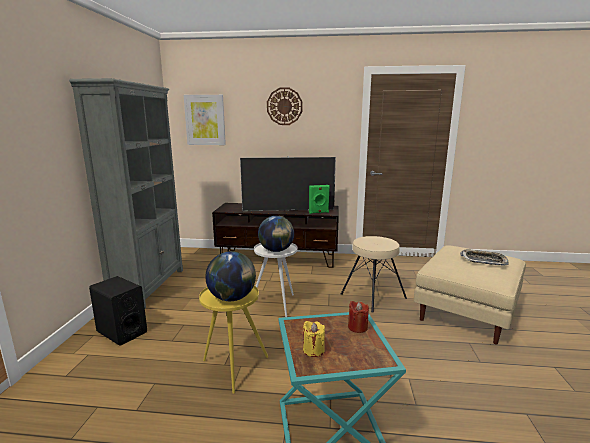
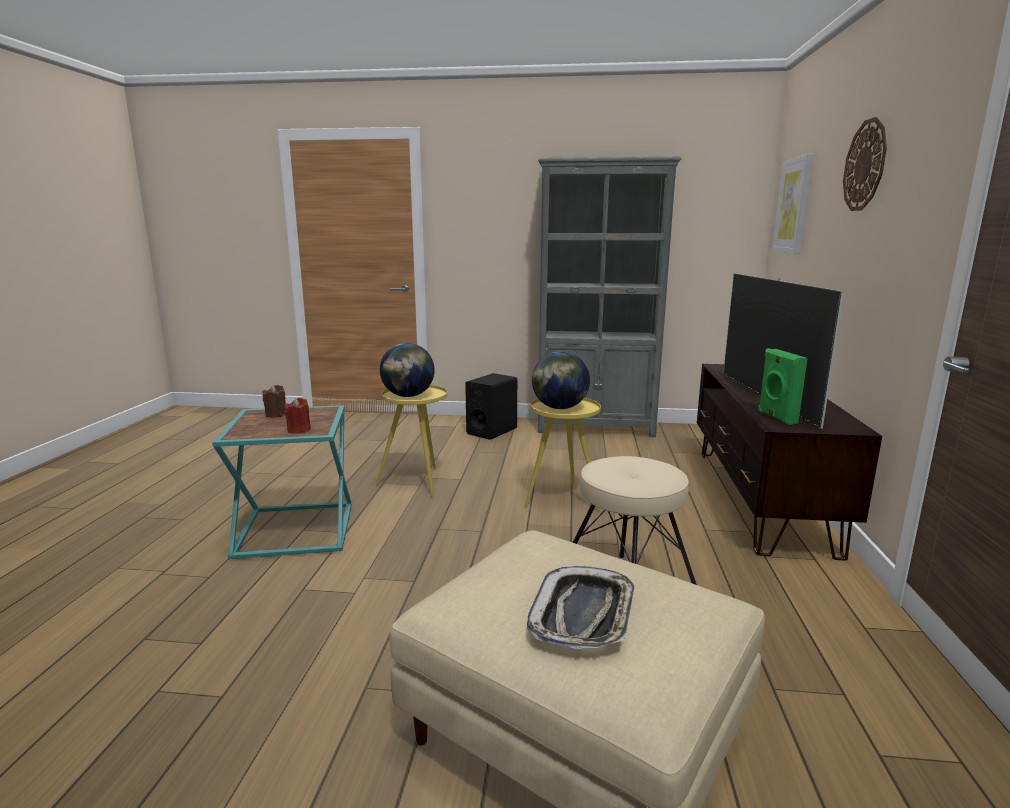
camera: 90 degrees right, 0 degrees up
(276, 305) = (562, 500): white side table -> yellow side table
(313, 350) = (276, 414): yellow candle -> brown candle

